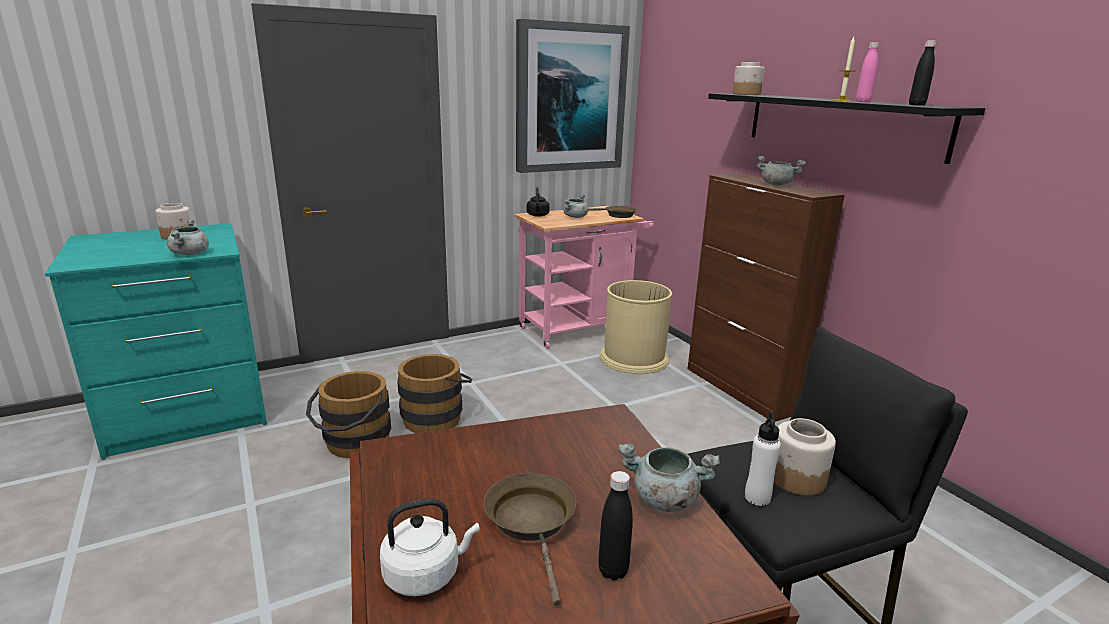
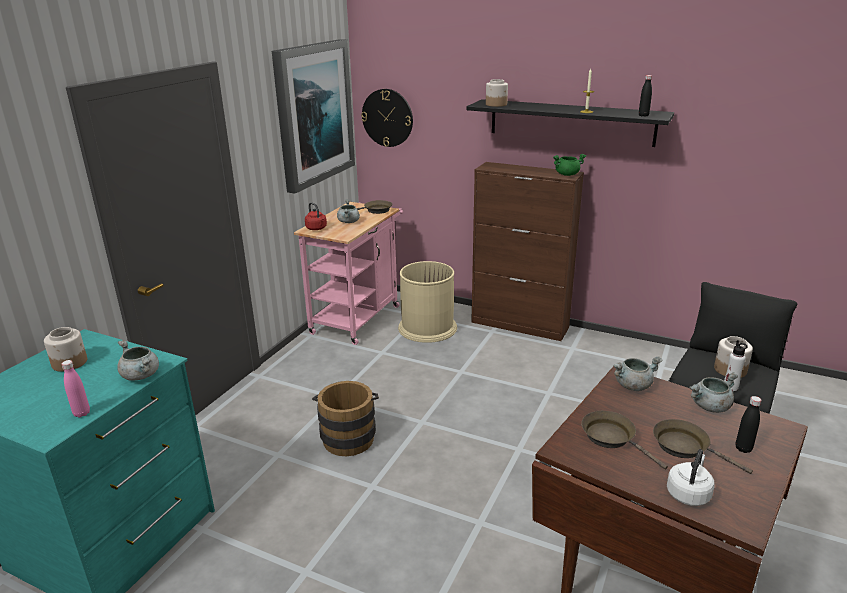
camera: 35 degrees left, 5 degrees up
(353, 444) = (316, 488): brown bucket -> none
(464, 467) = (612, 438): none -> brown frying pan
(537, 215) = (317, 228): black kettle -> red kettle
(661, 117) = (387, 118): none -> wall clock
(777, 185) = (533, 171): grey cooking pot -> grey cooking pot (633, 385)
(814, 192) = (567, 174): none -> green cooking pot
(863, 102) = (603, 113): pink bottle -> pink bottle (82, 413)

